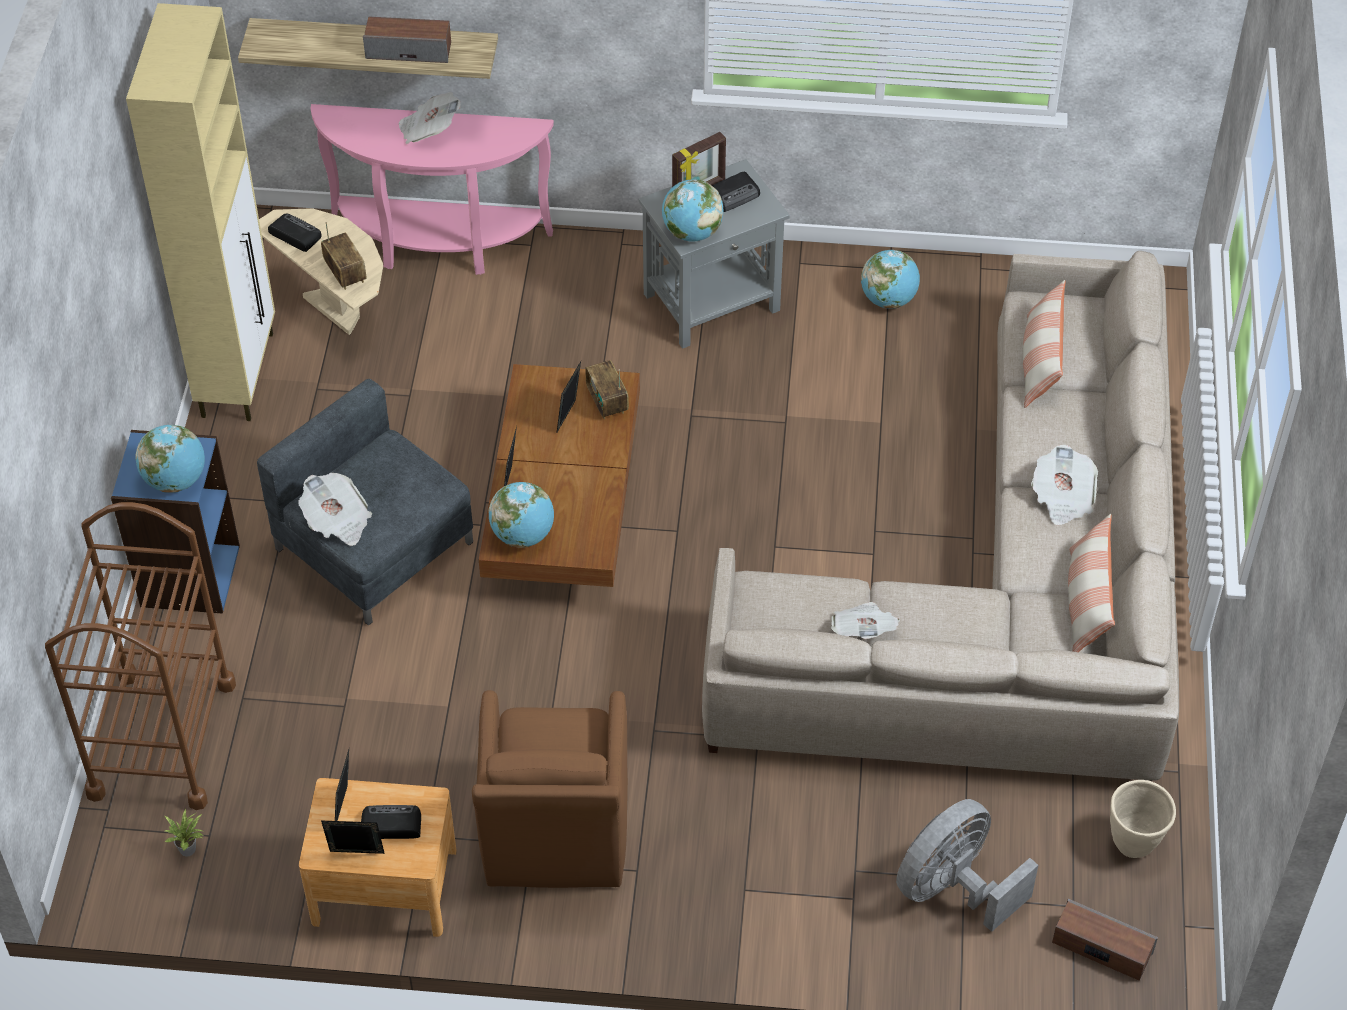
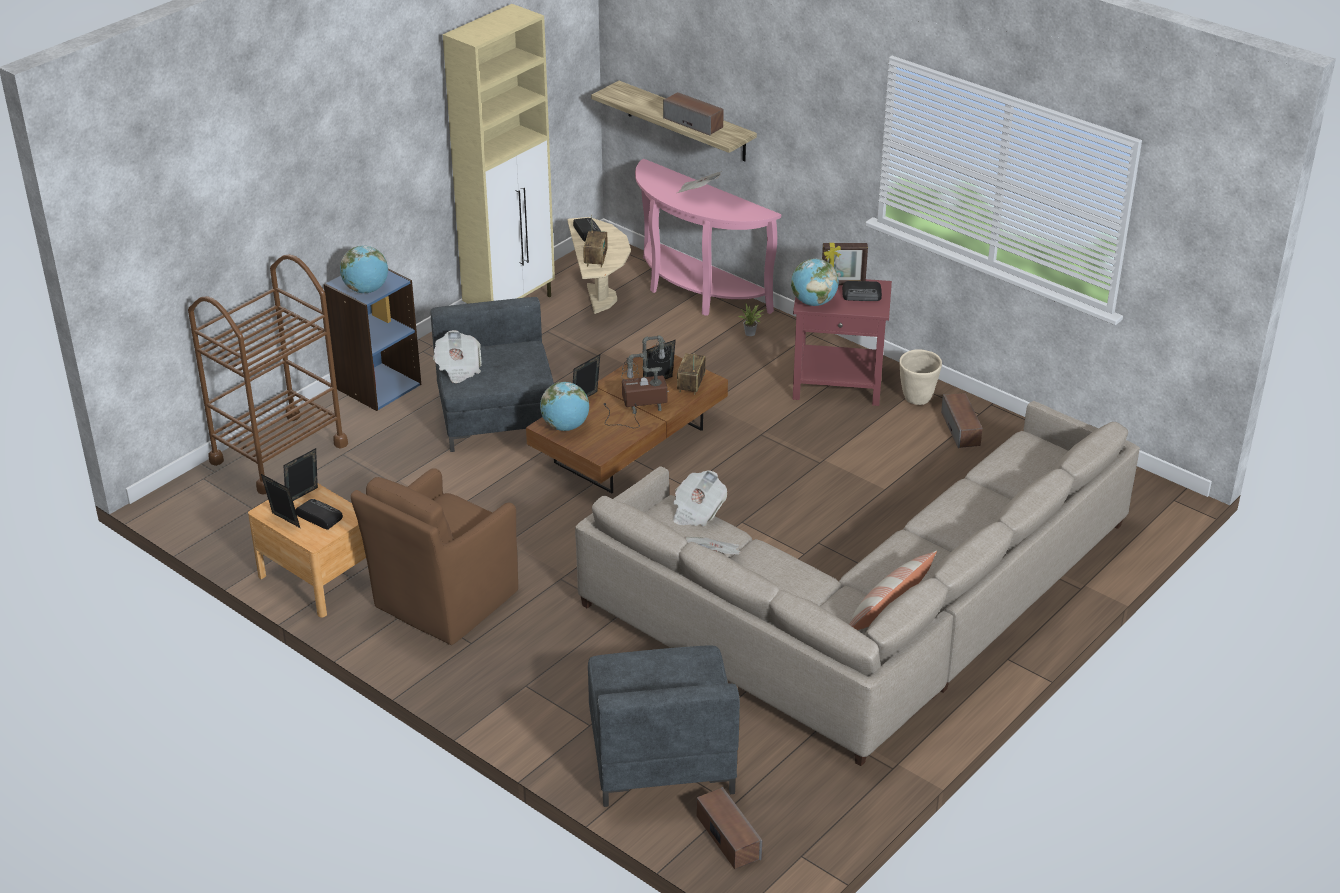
camera: 35 degrees right, 15 degrees down
(190, 848) = (235, 509): potted plant -> potted plant (751, 333)
(578, 464) = (639, 407): none -> table lamp
(712, 303) = (837, 384): grey side table -> red side table
(888, 299) = (961, 429): globe -> speaker
(953, 888) = (662, 753): grey fan -> grey armchair
(1040, 361) = (1000, 472): pillow -> none
(1062, 498) = (933, 548): newspaper -> newspaper (697, 512)
(1134, 843) = (815, 792): beige planter -> beige planter (917, 399)

